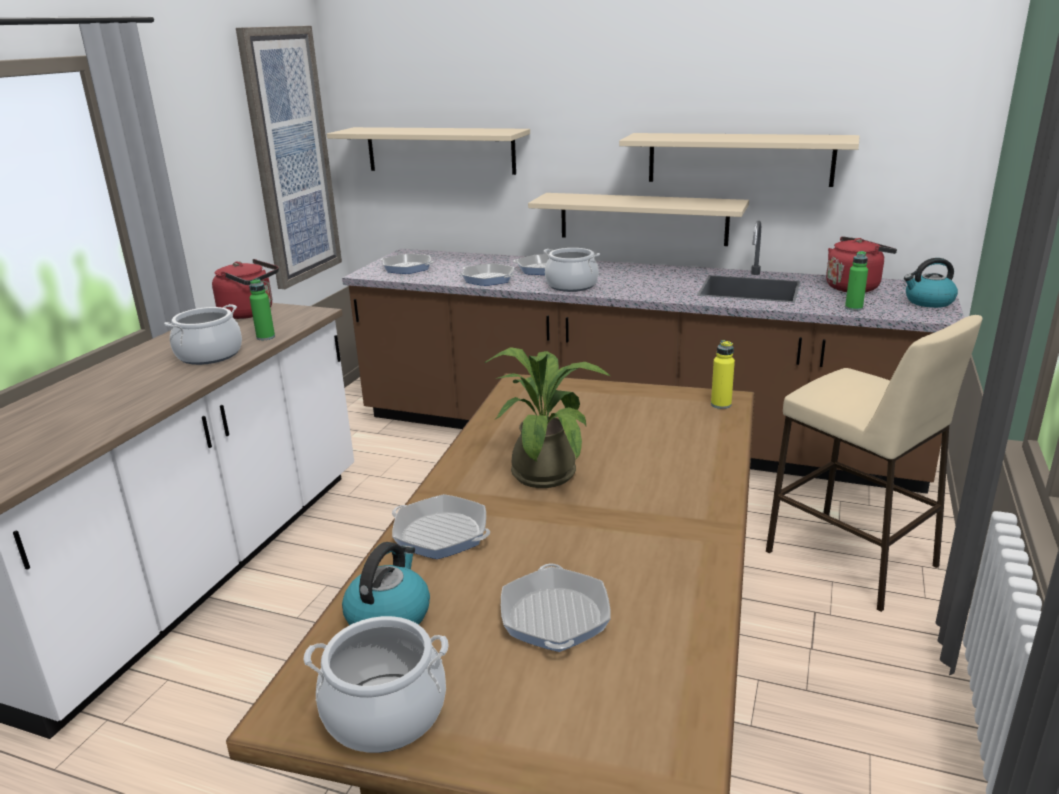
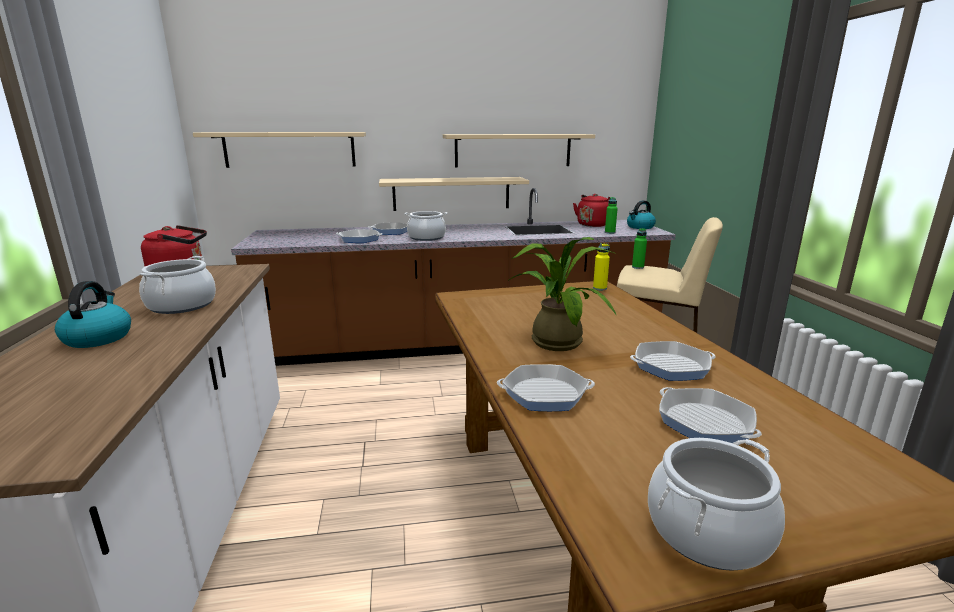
camera: 30 degrees left, 5 degrees down
(265, 337) = (224, 287): green bottle -> green bottle (637, 267)
(291, 158) = (161, 152): picture -> none
(389, 616) = (595, 459): kettle -> kettle (98, 338)
(407, 268) = (282, 239): frying pan -> frying pan (671, 366)

